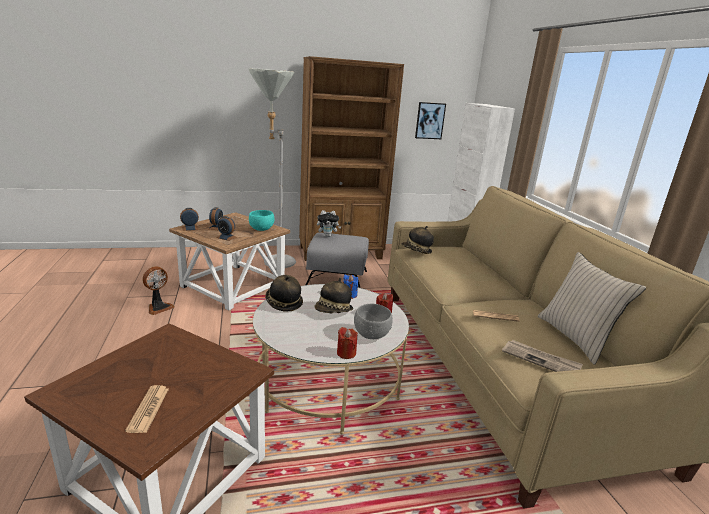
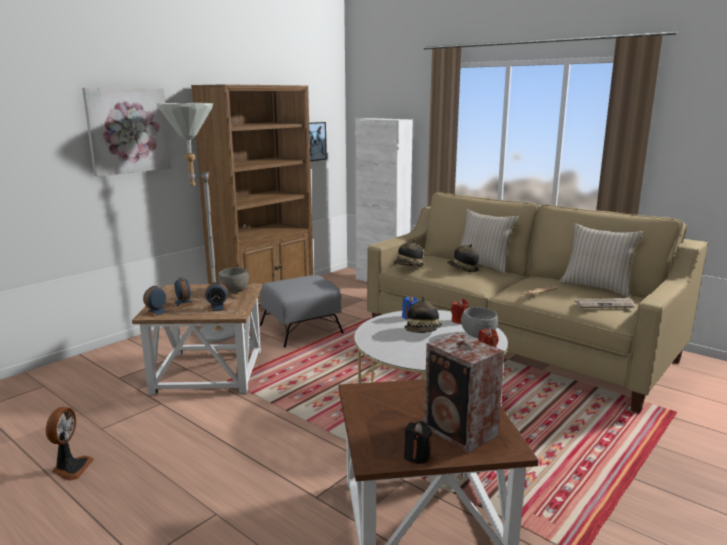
camera: 35 degrees left, 5 degrees down
(81, 408) = (417, 456): none -> black candle
(148, 409) = (461, 432): newspaper -> speaker
(159, 307) = (164, 421): fan -> fan (71, 468)
(244, 89) = (128, 130): none -> picture
(261, 229) = (234, 291): turquoise bowl -> grey bowl
(283, 303) = (376, 341): hat -> hat (462, 270)
(327, 236) = (284, 283): plush toy -> none
(493, 272) = (483, 265): none -> beige pillow

